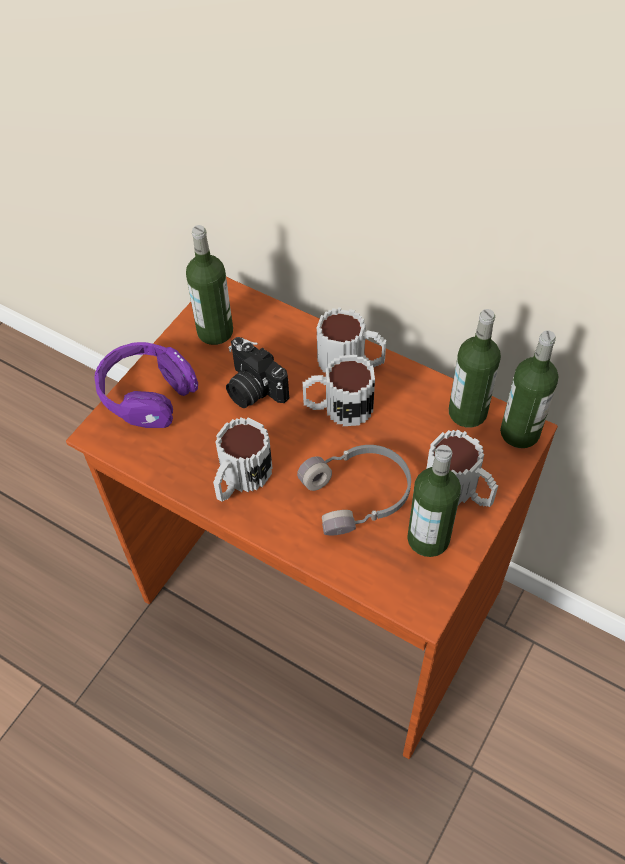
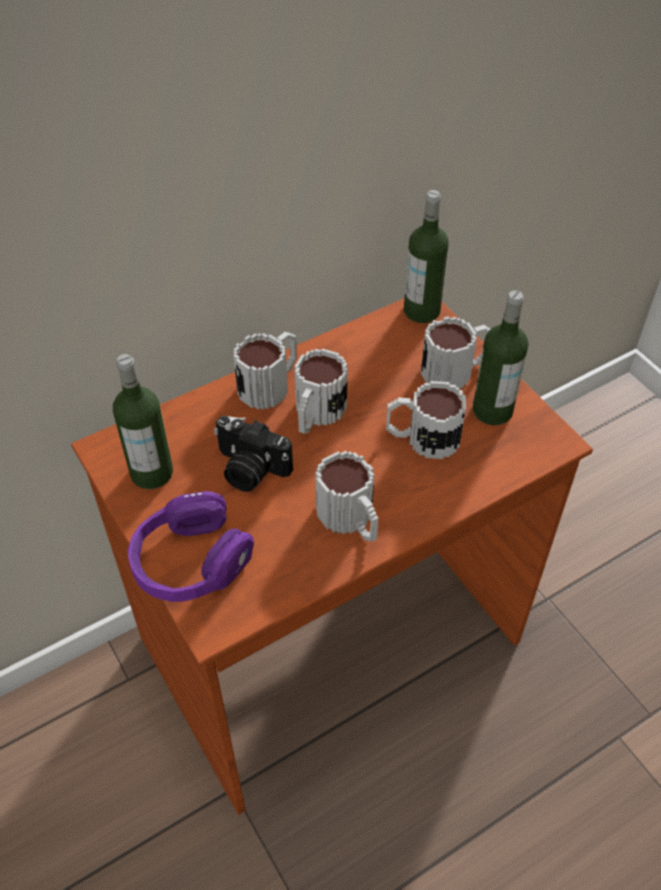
camera: 65 degrees left, 5 degrees down
(252, 389) = (249, 470): camera -> camera turned 45 degrees clockwise
(359, 495) = (422, 438): grey headphones -> mug
(467, 412) = (380, 332): bottle -> none

